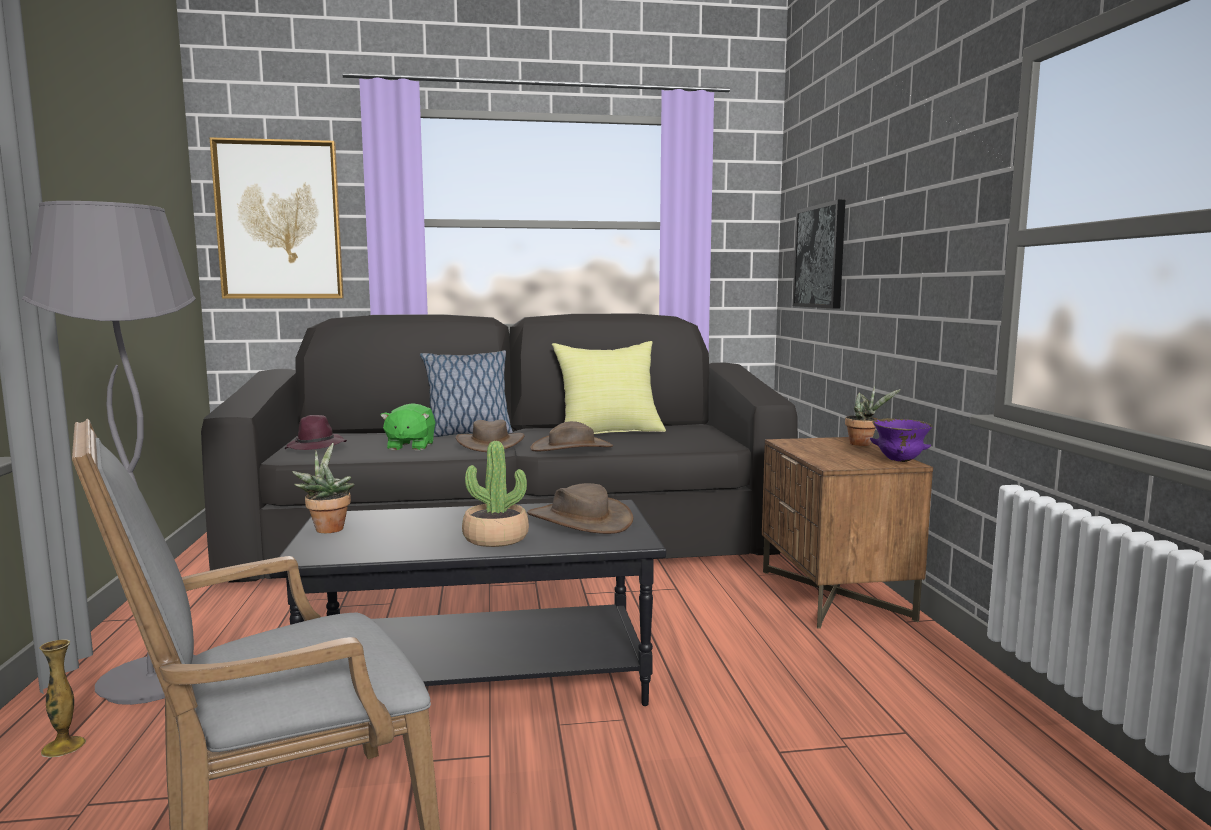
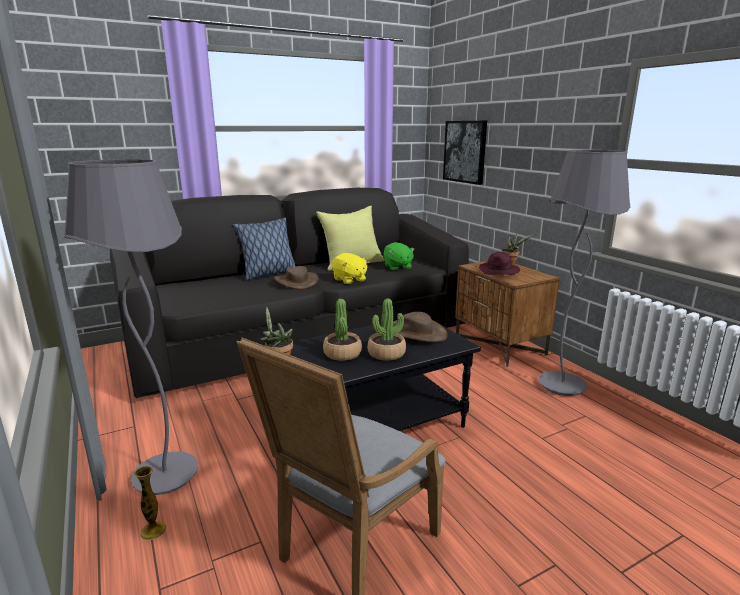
camera: 20 degrees left, 10 degrees up
(279, 220) = (103, 128): picture -> none
(316, 447) = (183, 297): purple hat -> purple hat (499, 271)
(410, 446) = (243, 289): green plush toy -> green plush toy (397, 267)
(430, 530) = (342, 353): none -> potted plant
(572, 448) = (349, 280): brown hat -> yellow plush toy
(899, 461) = (541, 275): purple bowl -> none
(903, 674) = (562, 385): none -> grey floor lamp

